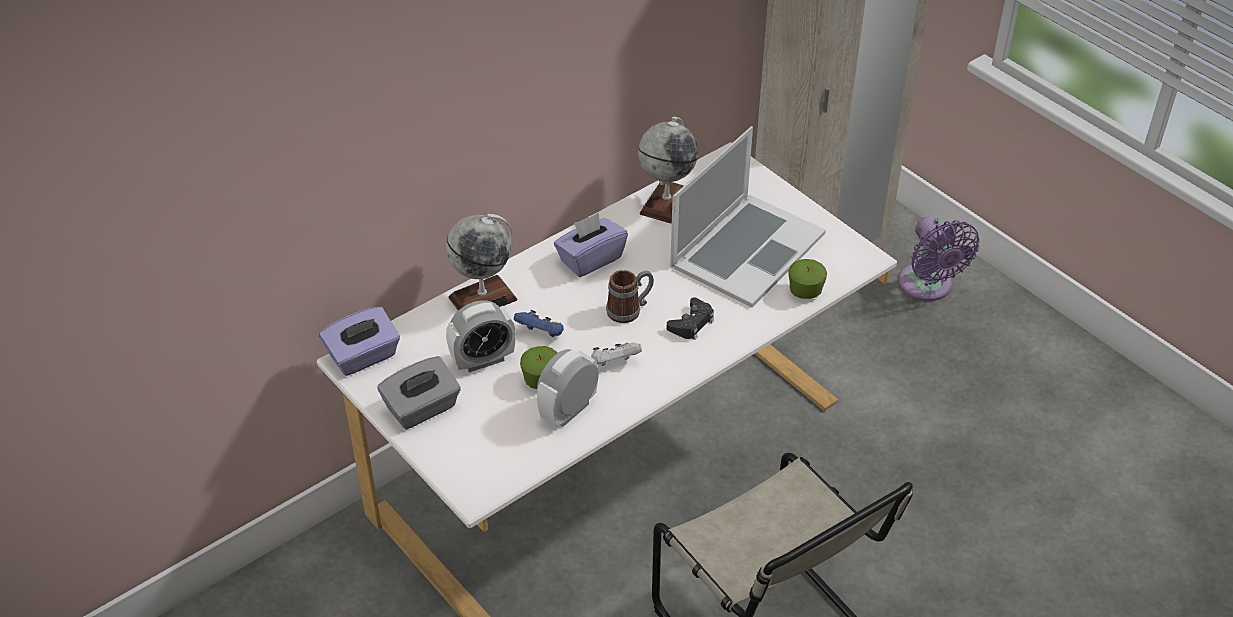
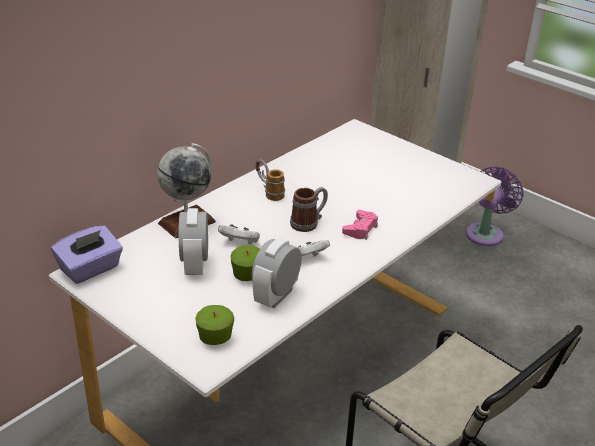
camera: 10 degrees left, 10 degrees down
(422, 409) = (147, 304): grey tissue box -> none
(483, 360) = (195, 264): alarm clock -> alarm clock turned 120 degrees clockwise
(541, 333) = (240, 243): blue game controller -> white game controller
(590, 259) = (268, 192): purple tissue box -> mug
(666, 202) = (318, 155): globe -> none
(691, 324) = (360, 229): black game controller -> pink game controller
(746, 249) = (387, 180): laptop -> none
(805, 291) = (441, 203): apple -> apple (215, 338)
(927, 287) = (486, 233): purple fan -> purple fan turned 120 degrees counterclockwise

